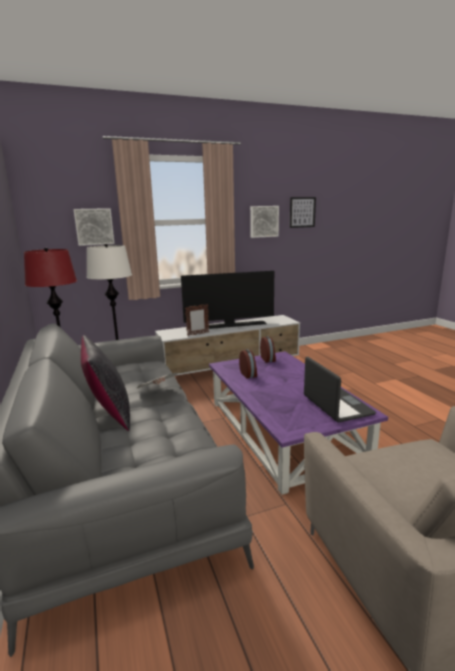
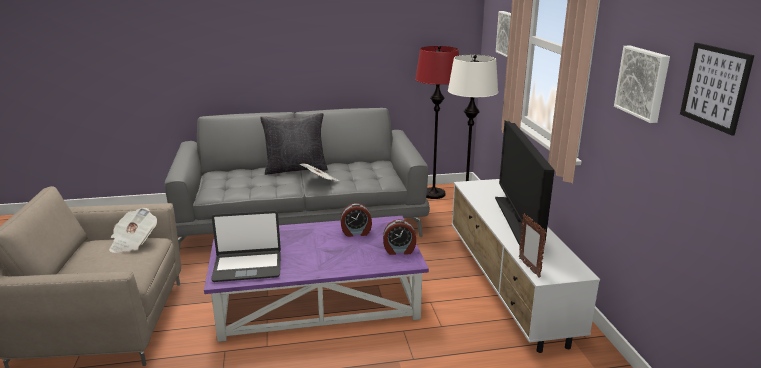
camera: 100 degrees right, 5 degrees up
(198, 334) = (476, 200): picture frame -> picture frame (529, 267)
(378, 469) = (133, 242): none -> newspaper

